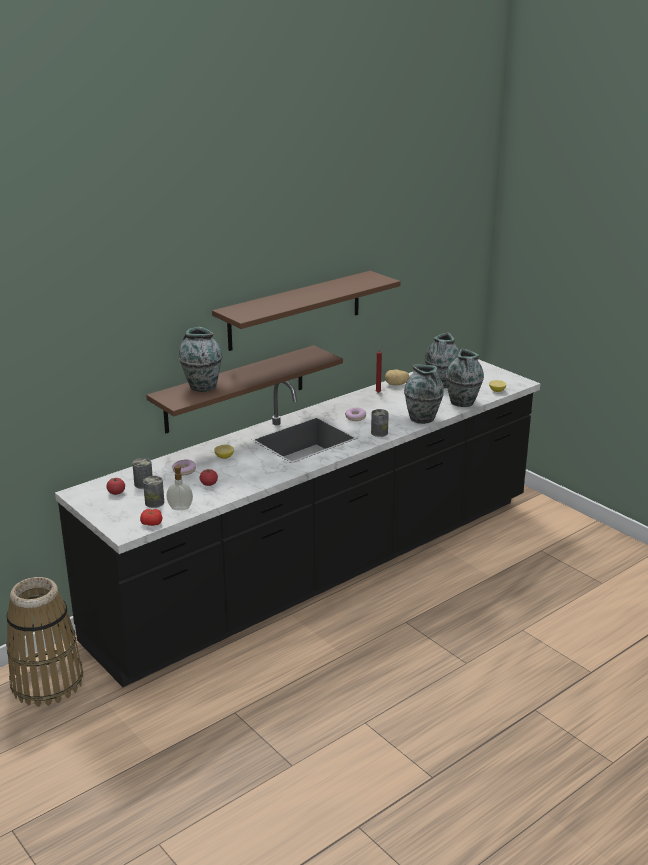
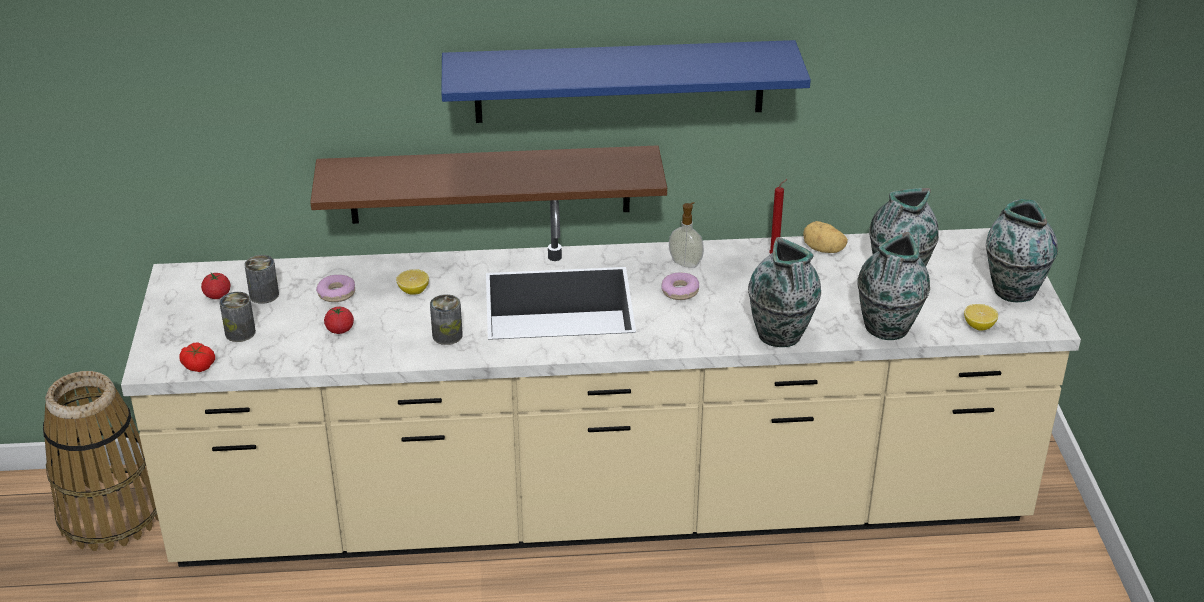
camera: 35 degrees right, 10 degrees up
(180, 508) = (259, 355): soap dispenser -> soap dispenser (686, 263)
(202, 386) = (401, 171): vase -> vase (1013, 290)
(295, 310) = (619, 81): brown shelf -> blue shelf
(323, 568) = (602, 506): black counter -> beige counter
(379, 433) = (680, 335): can -> can (447, 335)

